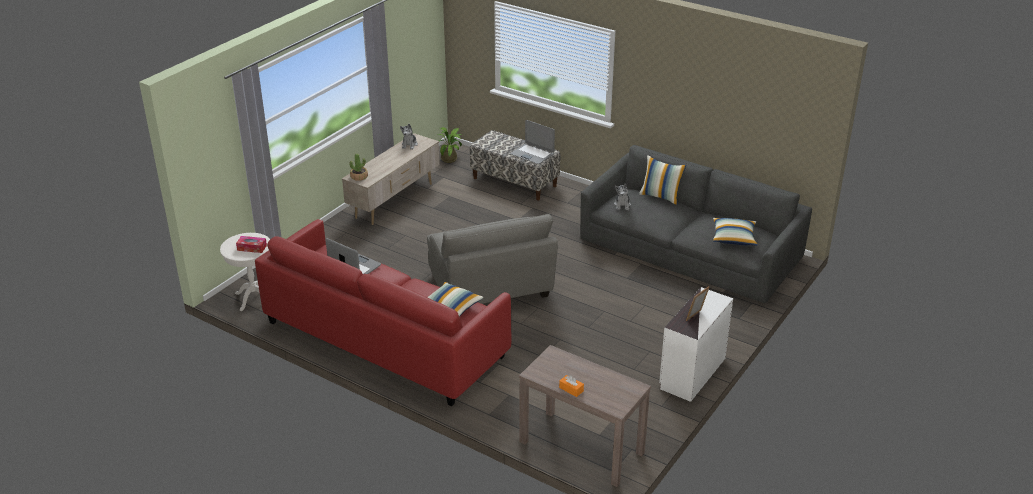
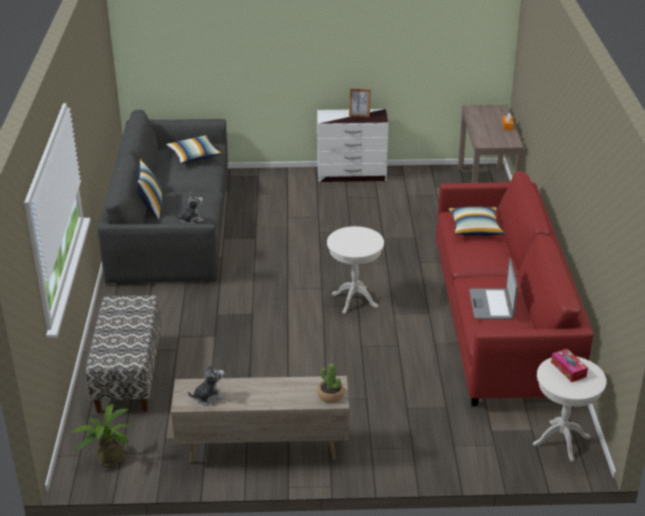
camera: 125 degrees left, 0 degrees up
(491, 287) = (354, 300): grey armchair -> white side table
(532, 154) = (130, 310): laptop -> none

